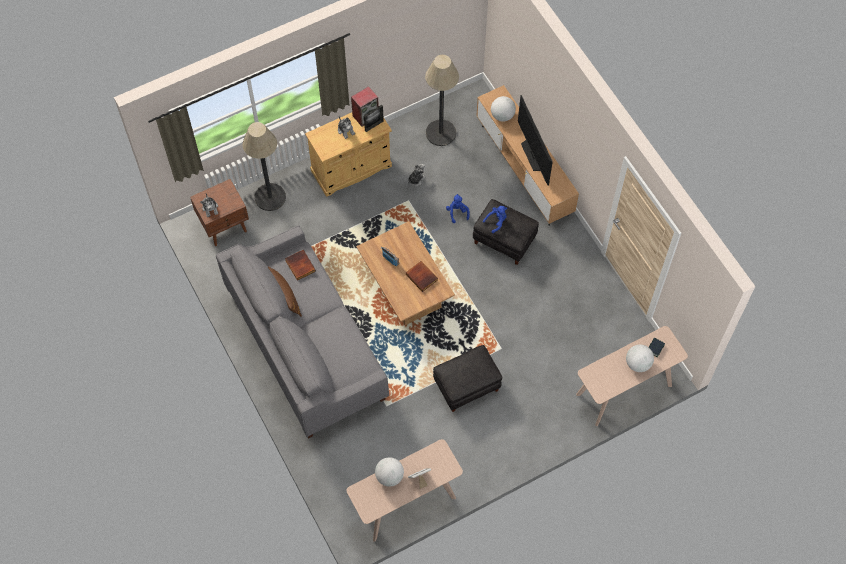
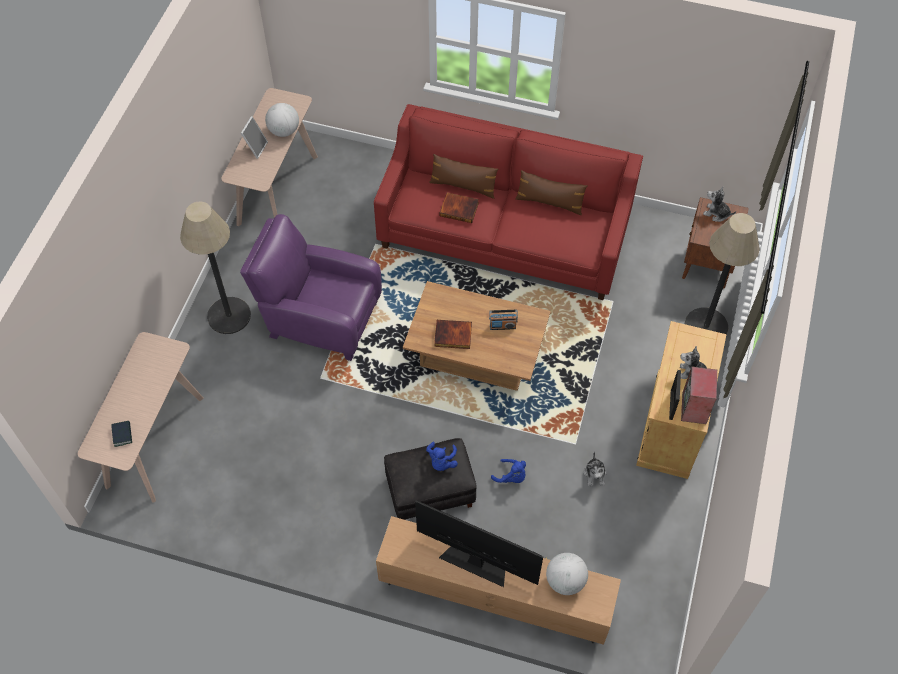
camera: 135 degrees right, 5 degrees down
(299, 266) = (572, 236): book -> book (459, 208)
(306, 344) = (505, 233): grey sofa -> red sofa
(319, 352) = (463, 186): none -> brown pillow
(441, 133) = (634, 555): floor lamp -> floor lamp (229, 316)
(466, 386) = (320, 318): black ottoman -> purple armchair
(638, 363) = (129, 403): globe -> none

